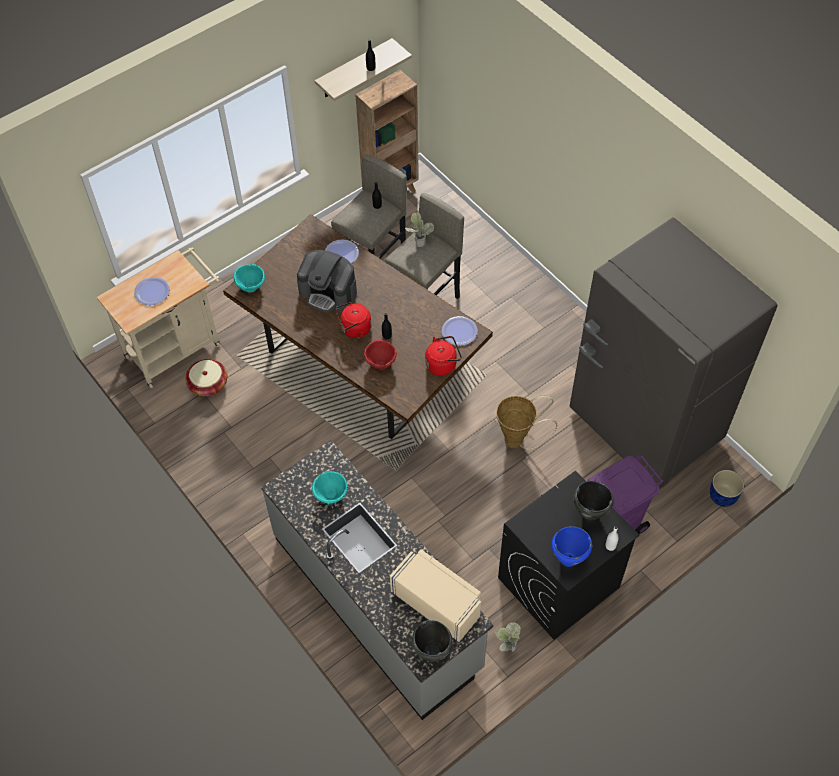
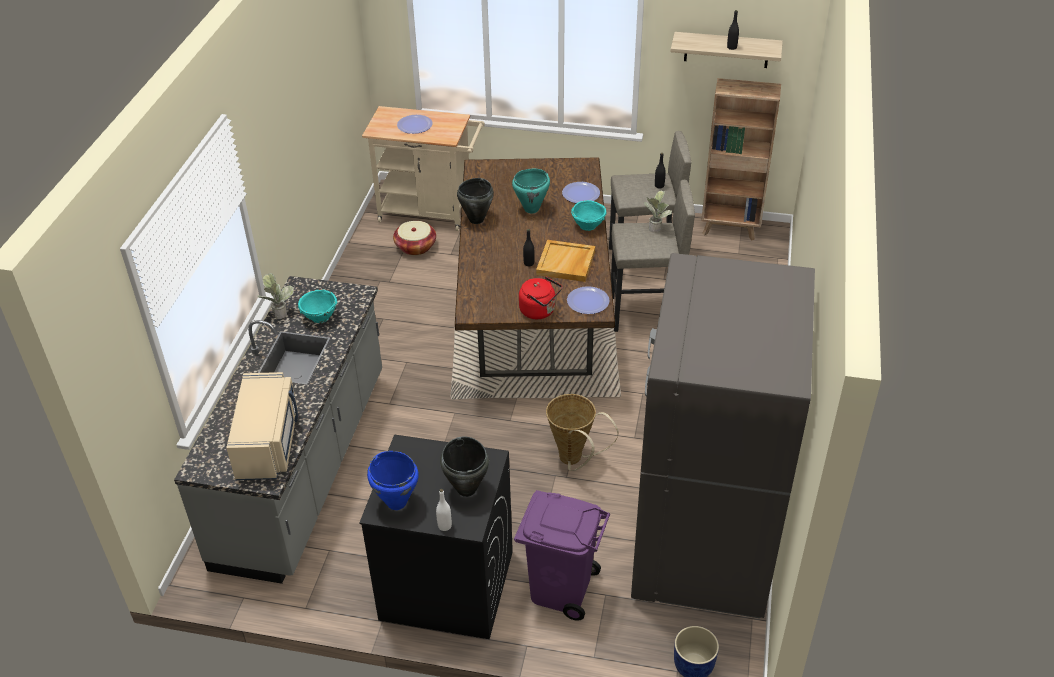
camera: 50 degrees right, 15 degrees down
(251, 286) = (486, 169): turquoise bowl -> turquoise bowl (588, 226)
(328, 293) = (532, 209): coffee machine -> turquoise cooking pot
(354, 329) = (512, 242): red kettle -> none
(380, 362) = (496, 275): red bowl -> none
(408, 315) = (566, 263): none -> beige tray
(432, 654) = (209, 470): black cooking pot -> black cooking pot (476, 219)
(507, 645) = (339, 587): potted plant -> potted plant (279, 312)

